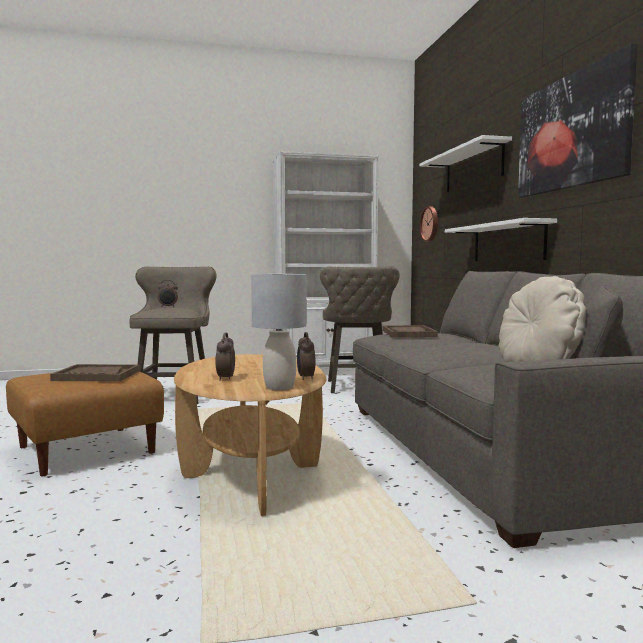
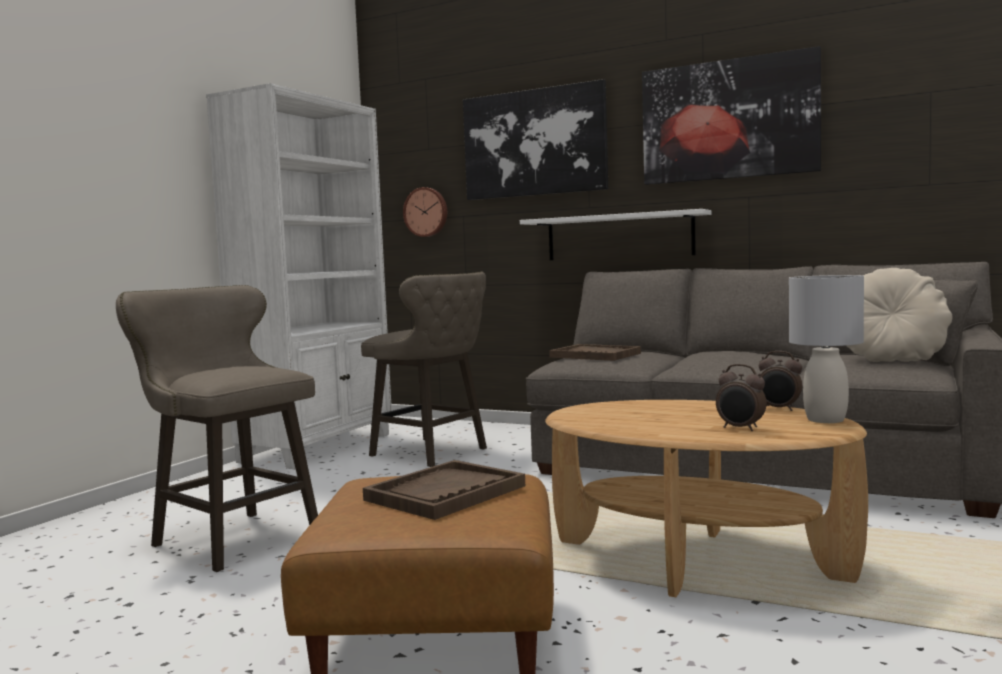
camera: 50 degrees left, 0 degrees up
(168, 307) = (220, 367): alarm clock -> none
(473, 168) = (534, 143): white shelf -> picture

